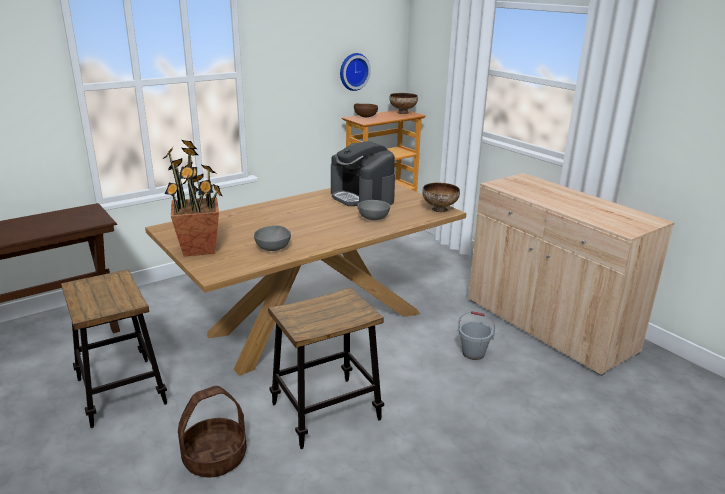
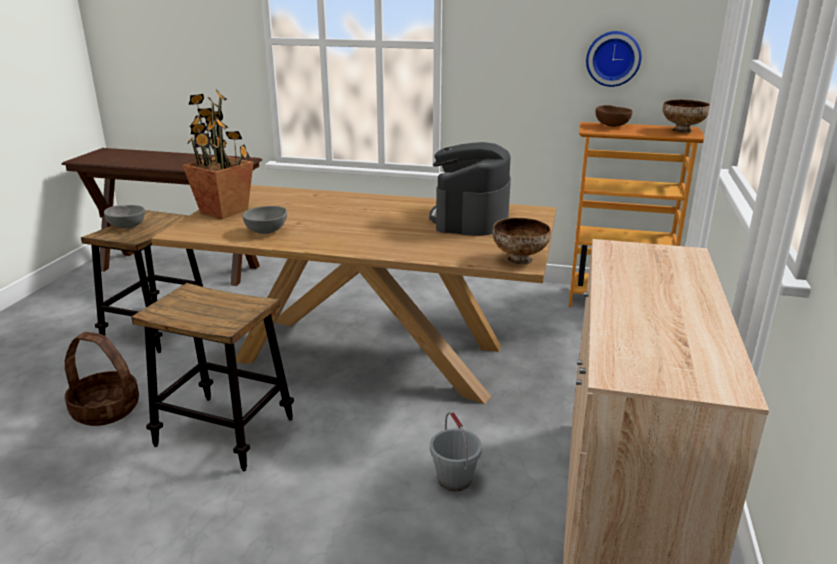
camera: 50 degrees right, 0 degrees up
(372, 218) = (419, 241): grey bowl -> grey bowl (127, 226)

